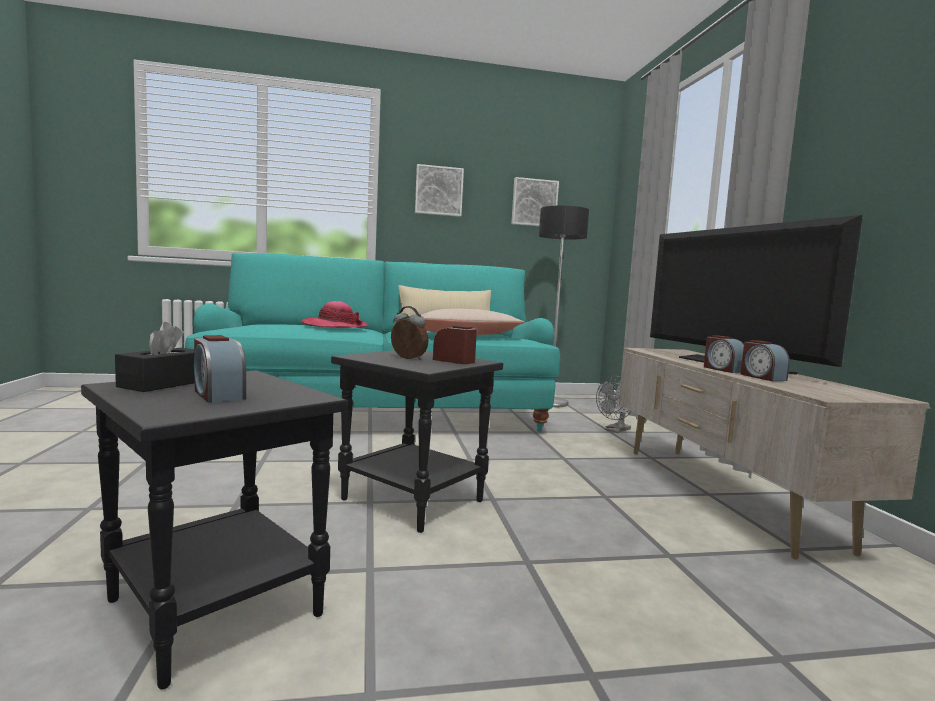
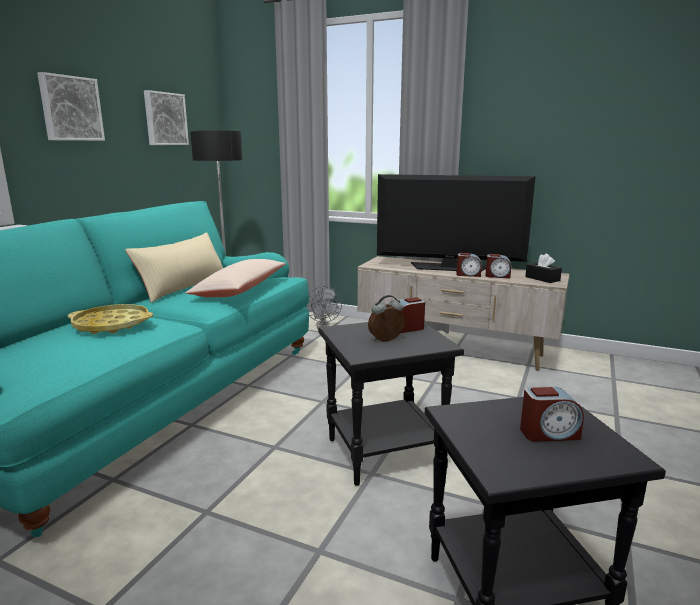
camera: 55 degrees left, 10 degrees up
(164, 384) = (497, 452): black tissue box -> black tissue box (542, 278)
(335, 326) = (112, 325): hat -> yellow tray

